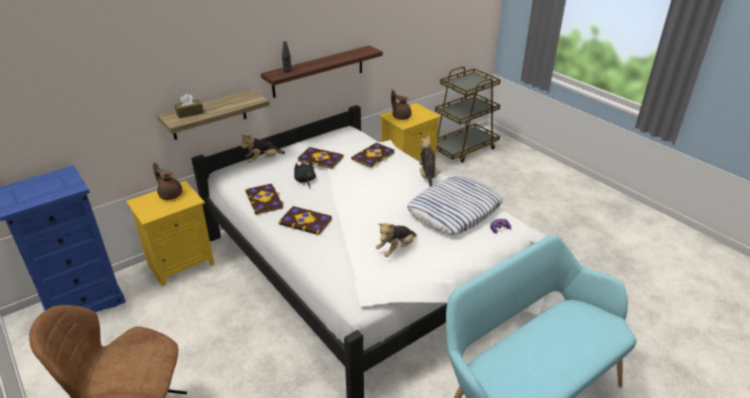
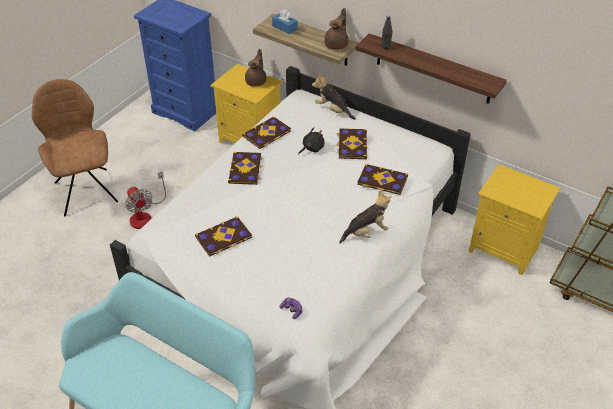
camera: 70 degrees right, 10 degrees up
(190, 113) = (284, 28): brown tissue box -> blue tissue box
(228, 370) = (145, 215): none -> fan
(396, 249) = (224, 238): plush toy -> book
(401, 116) = (509, 183): brown teapot -> brown teapot (337, 45)
(454, 210) = (309, 267): pillow -> none

